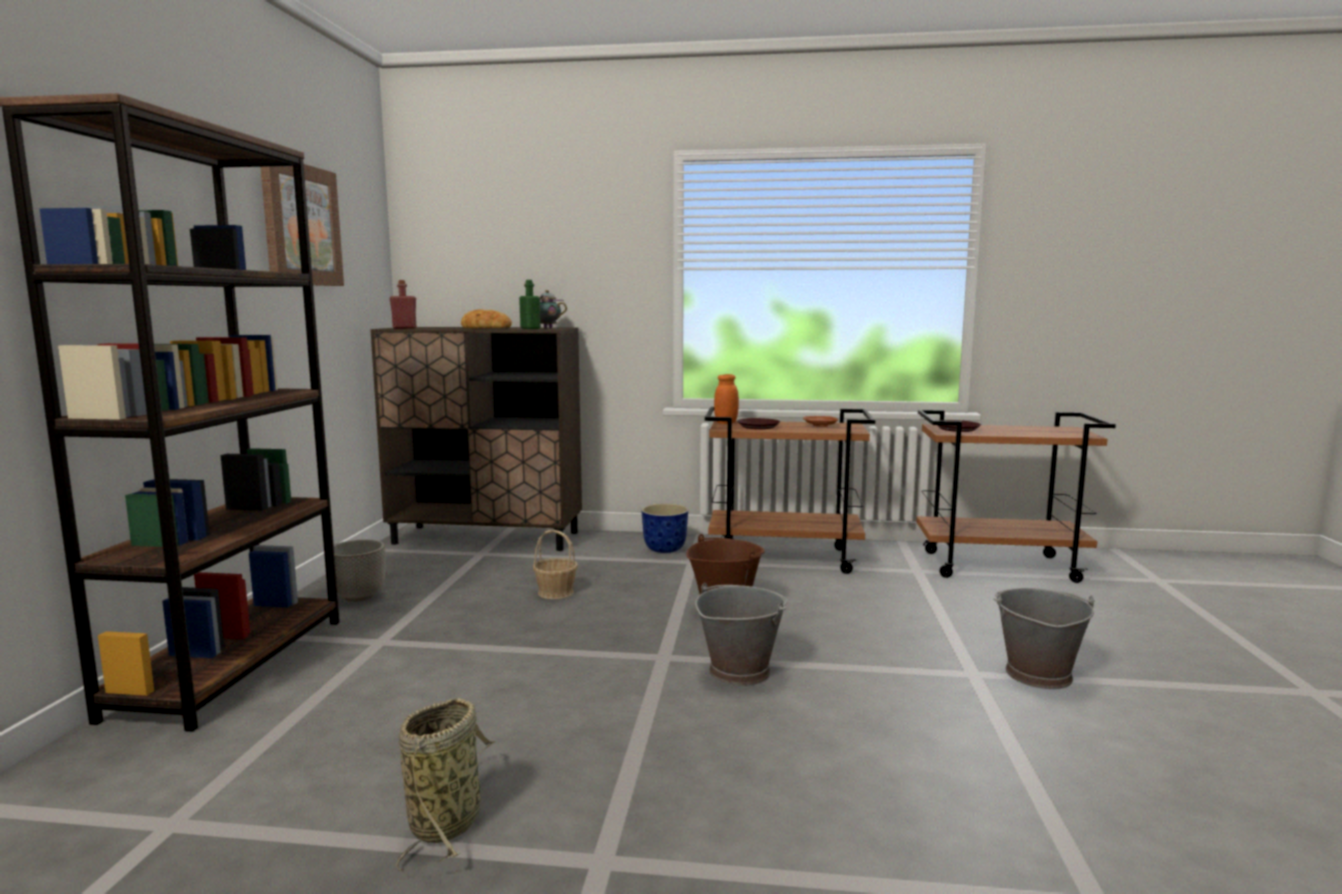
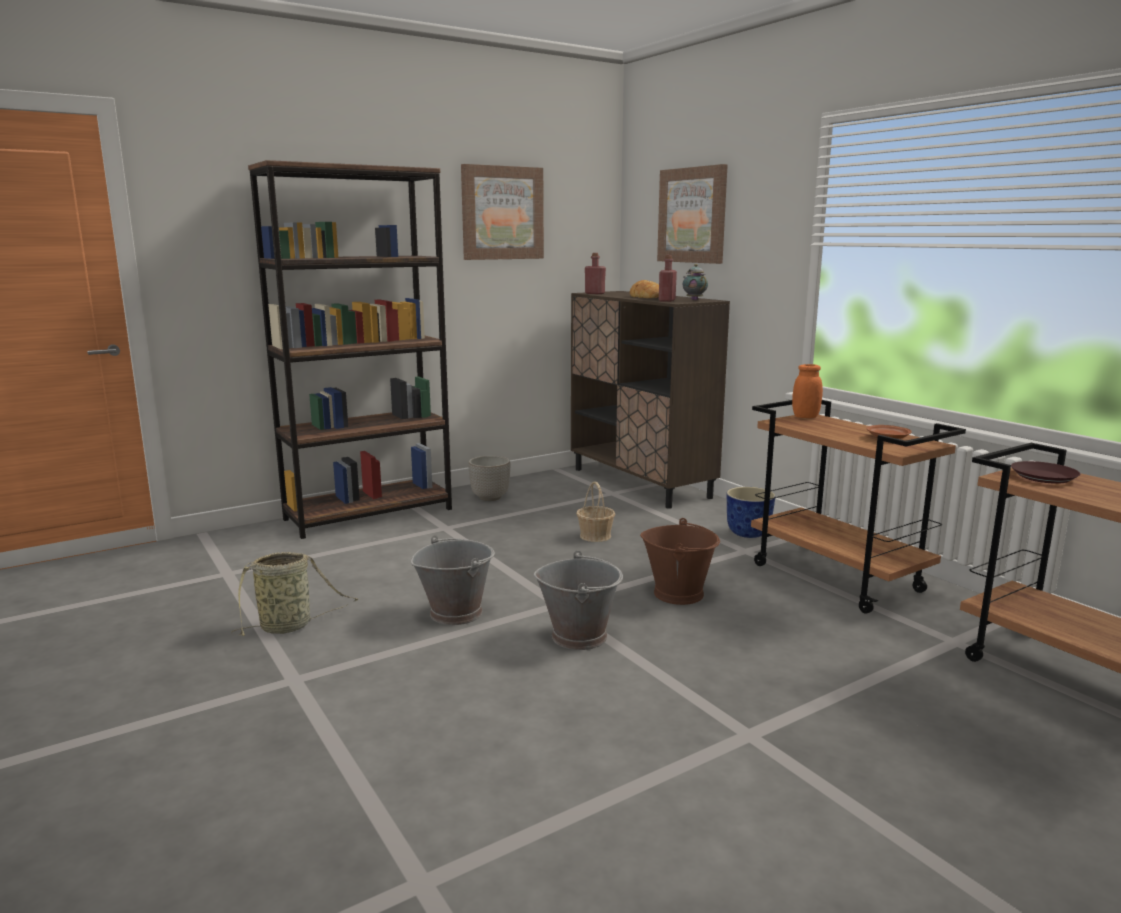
camera: 50 degrees right, 5 degrees up
(512, 241) = (692, 215): none -> picture
(530, 328) = (667, 300): green bottle -> red bottle
(758, 427) = (817, 426): brown plate -> none
(1037, 674) = (810, 770): grey bucket -> grey bucket (456, 612)

